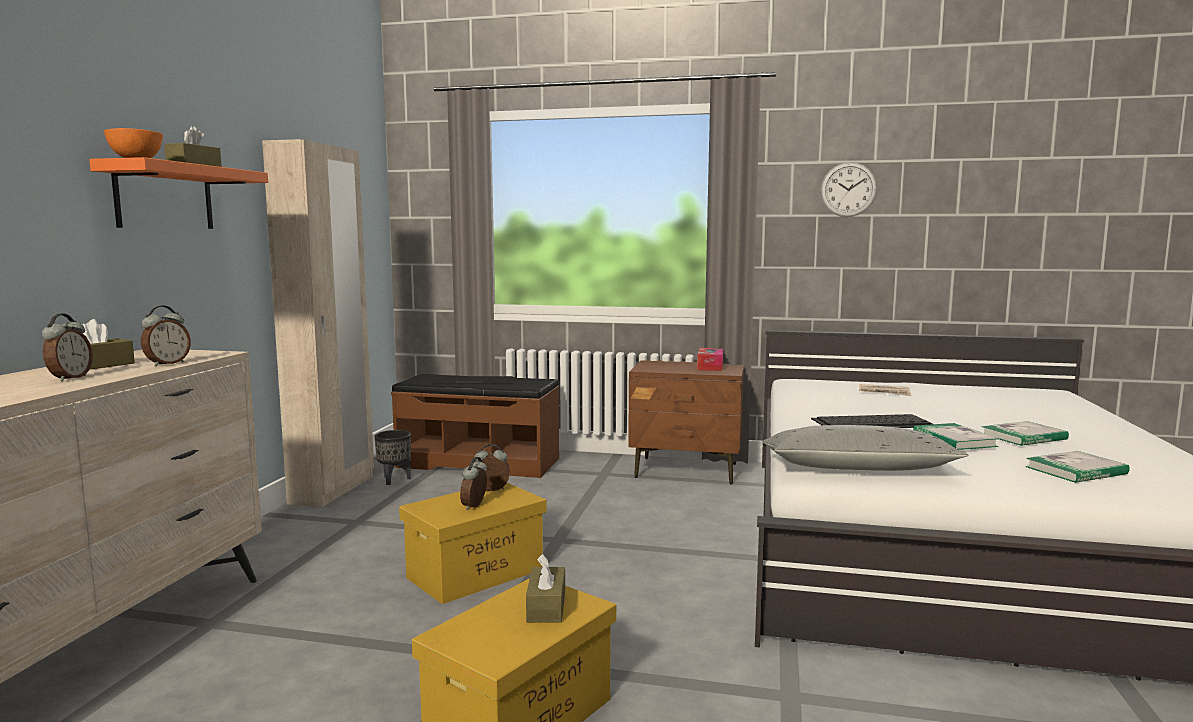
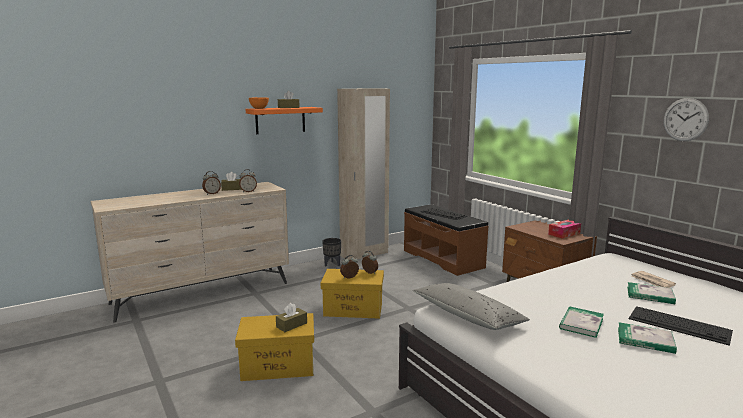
camera: 45 degrees right, 5 degrees up
(394, 480) = (393, 256): black planter -> black planter (332, 264)
(873, 422) = (567, 297): keyboard -> keyboard (680, 325)
(1076, 470) = (599, 369): book -> book (650, 295)

